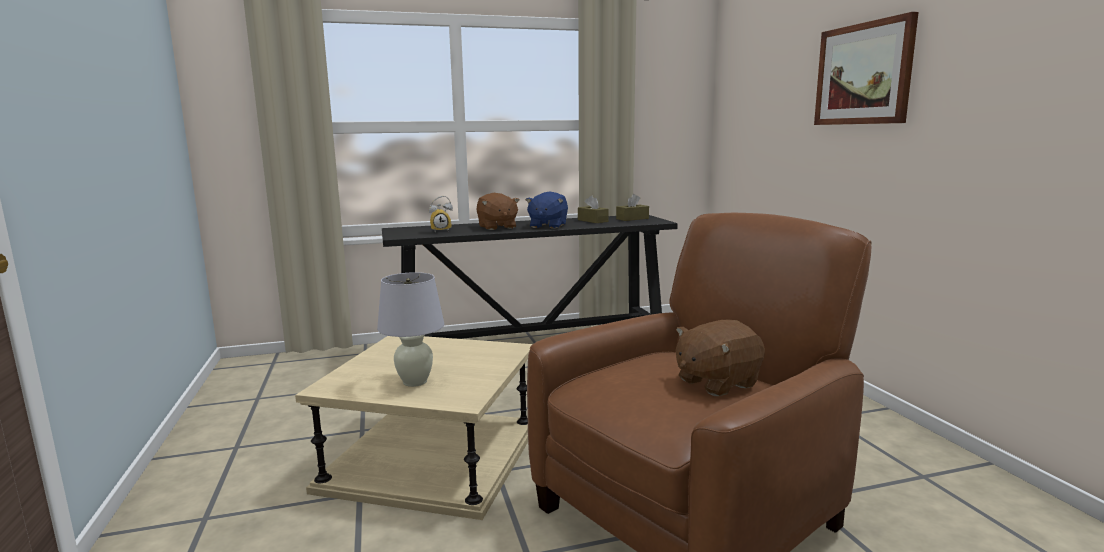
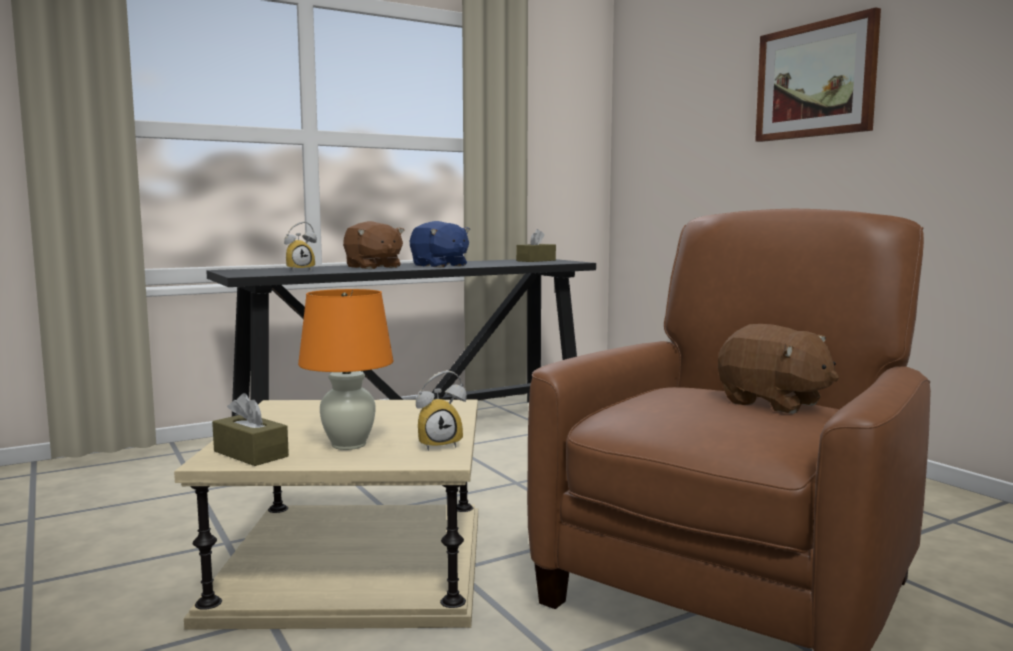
camera: 15 degrees left, 5 degrees down
(415, 382) = (349, 445): white table lamp -> orange table lamp
(475, 387) = (439, 444): none -> alarm clock
(547, 226) = (439, 266): blue plush toy -> blue plush toy turned 45 degrees counterclockwise
(592, 221) = (489, 262): brown tissue box -> brown tissue box (251, 454)
(716, 382) = (773, 403): brown plush toy -> brown plush toy turned 90 degrees counterclockwise

